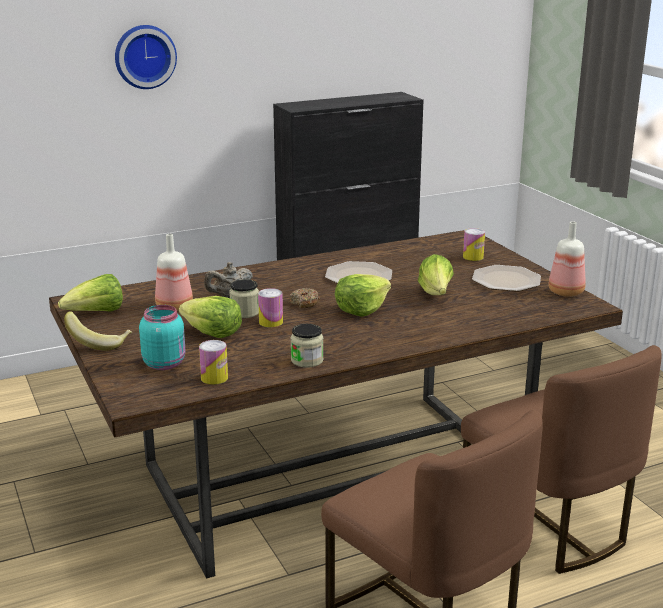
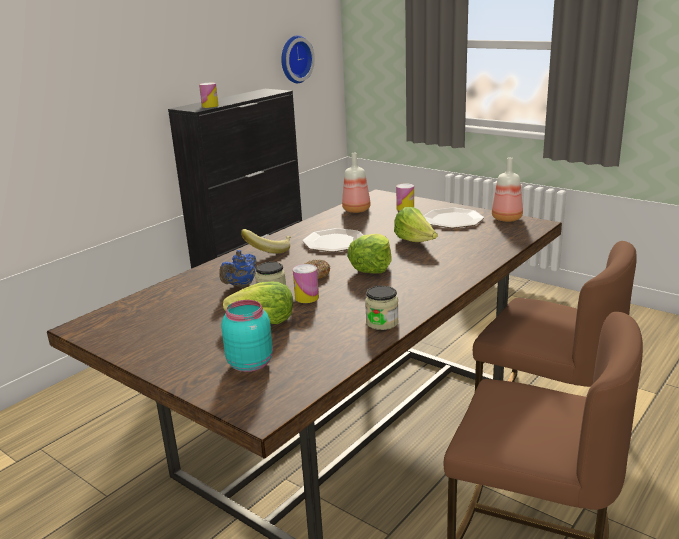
camera: 25 degrees left, 0 degrees up
(96, 313) = (120, 333): lettuce -> none
(99, 343) = (157, 362): banana -> banana (269, 250)
(144, 56) = (43, 72): wall clock -> wall clock (294, 59)
(175, 307) = (197, 306): bottle -> bottle (357, 210)
(214, 378) = (317, 363): can -> can (210, 106)
(229, 297) = (241, 285): beige teapot -> blue teapot

